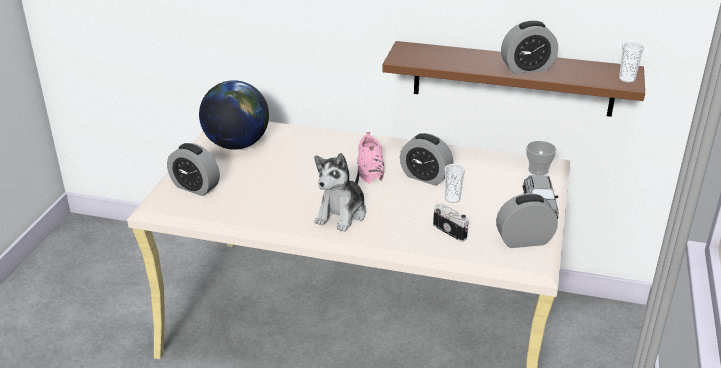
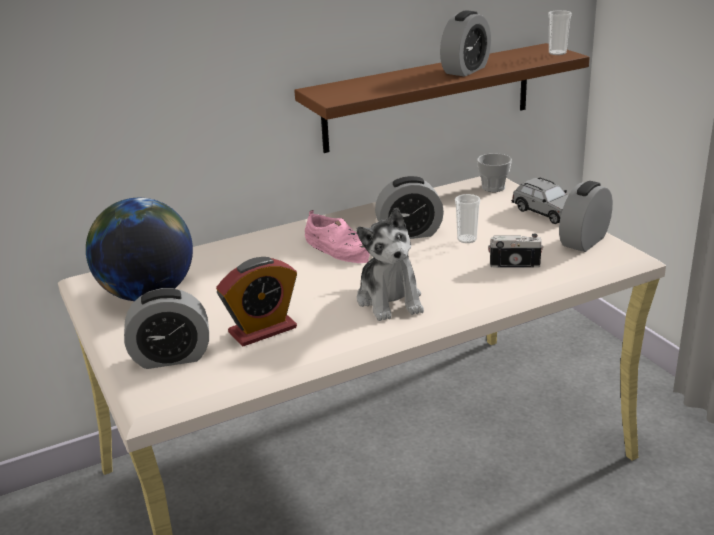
camera: 40 degrees left, 5 degrees down
(254, 196) = (262, 330): none -> alarm clock

